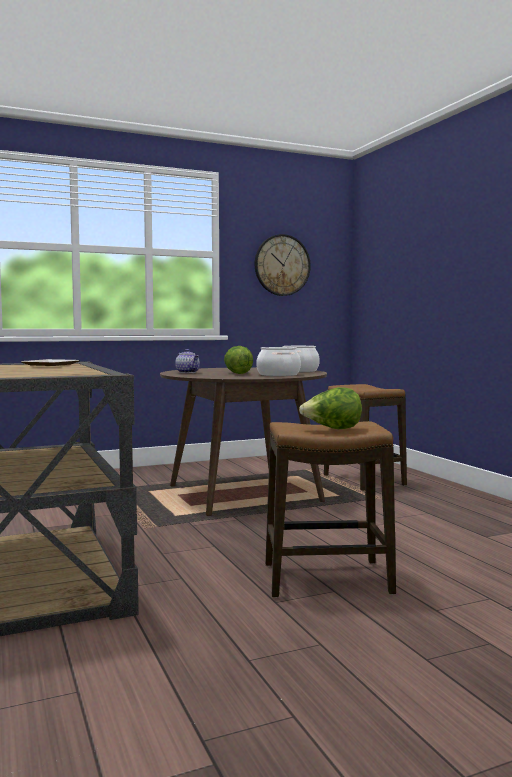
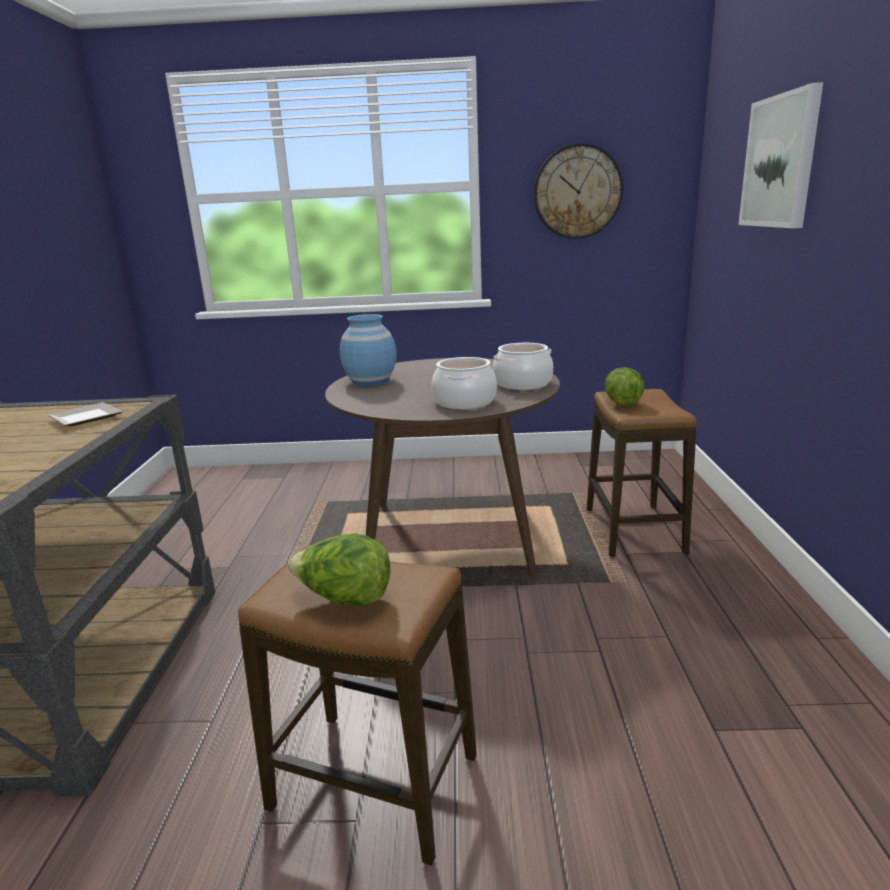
camera: 25 degrees right, 15 degrees up
(188, 372) = (370, 381): teapot -> blue vase
(237, 373) = (422, 390): lettuce -> lettuce (621, 402)
(421, 247) = (780, 162): none -> picture

